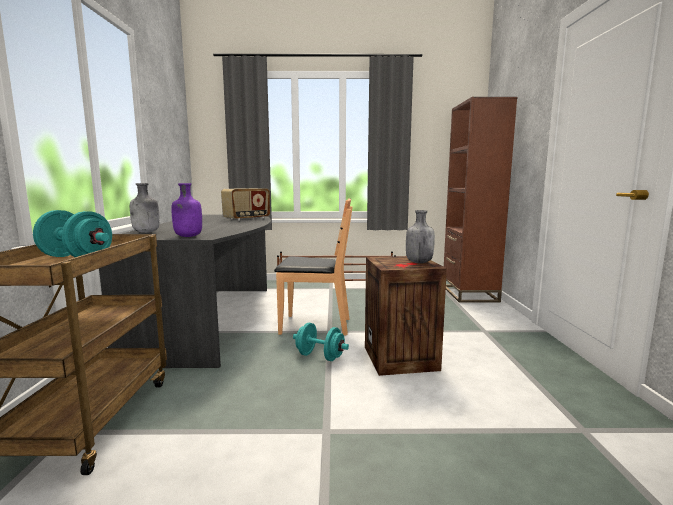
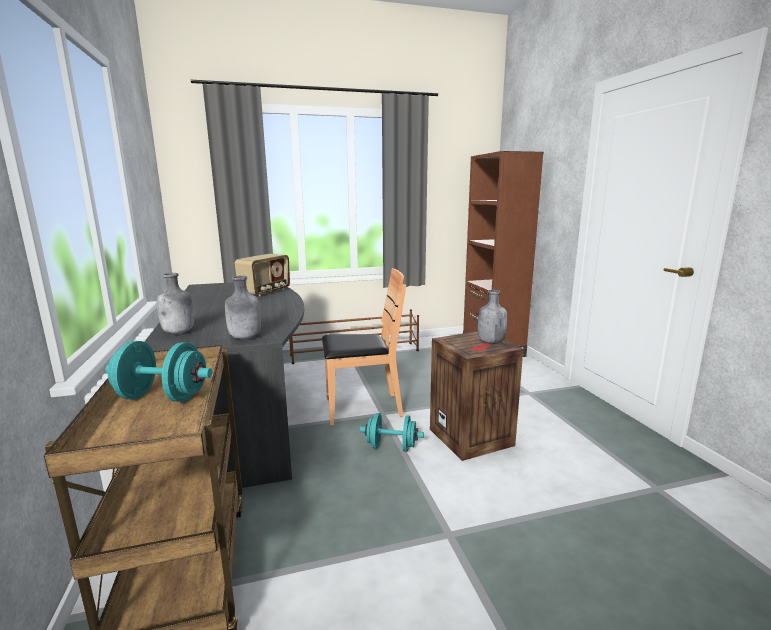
camera: 15 degrees left, 5 degrees up
(188, 236) = (245, 338): purple bottle -> grey bottle

